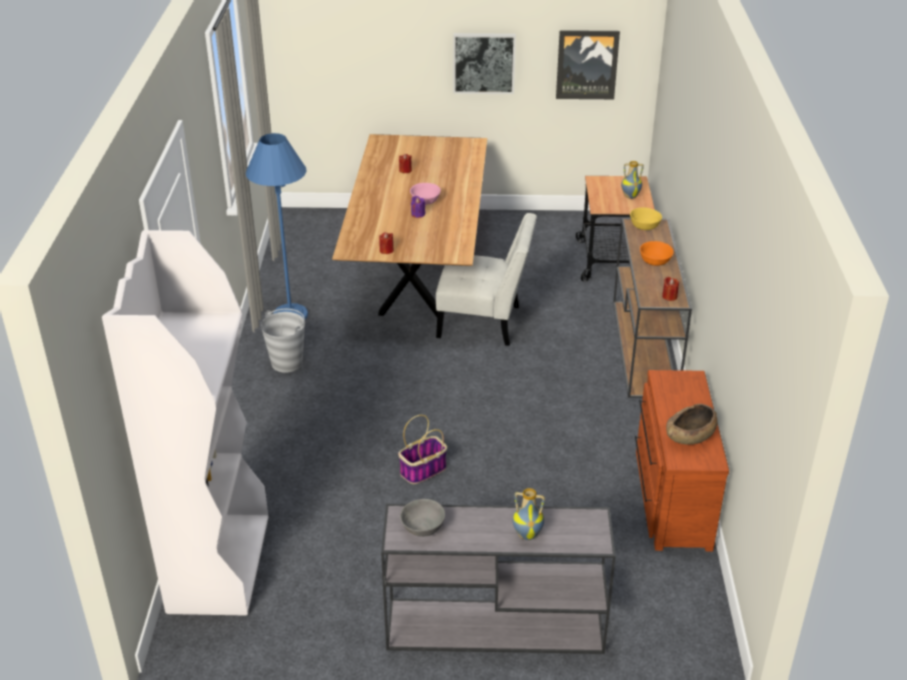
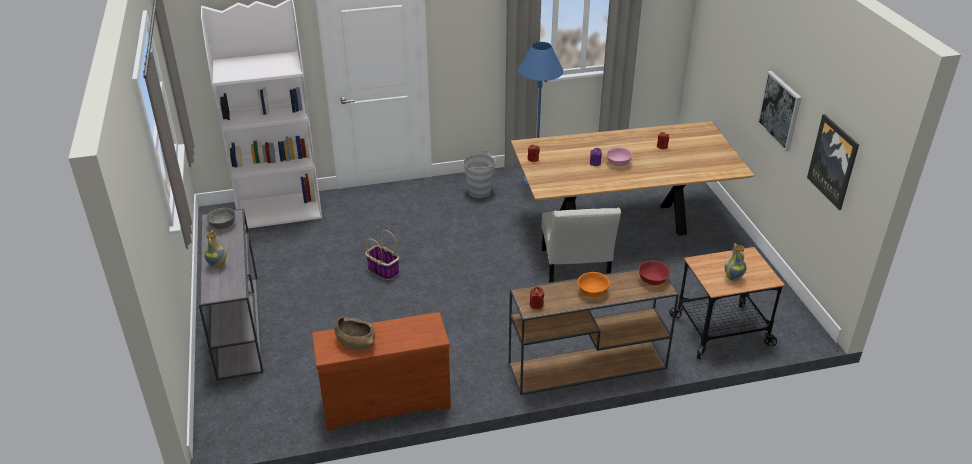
camera: 75 degrees right, 0 degrees up
(644, 226) = (653, 280): yellow bowl -> red bowl

